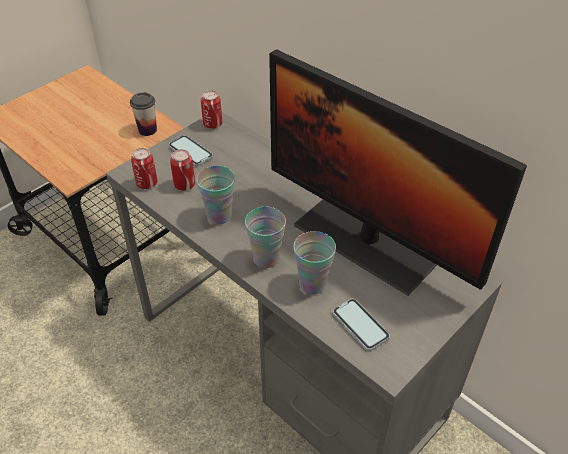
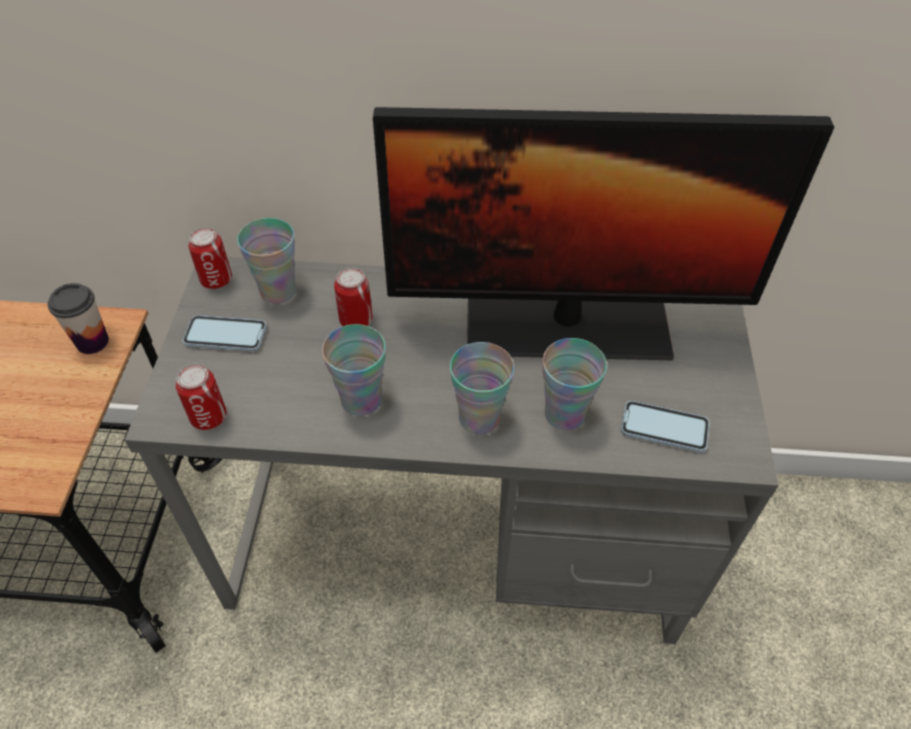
camera: 40 degrees left, 5 degrees up
(184, 185) = (267, 386): can -> can (356, 320)
(235, 144) = (278, 291): none -> cup

